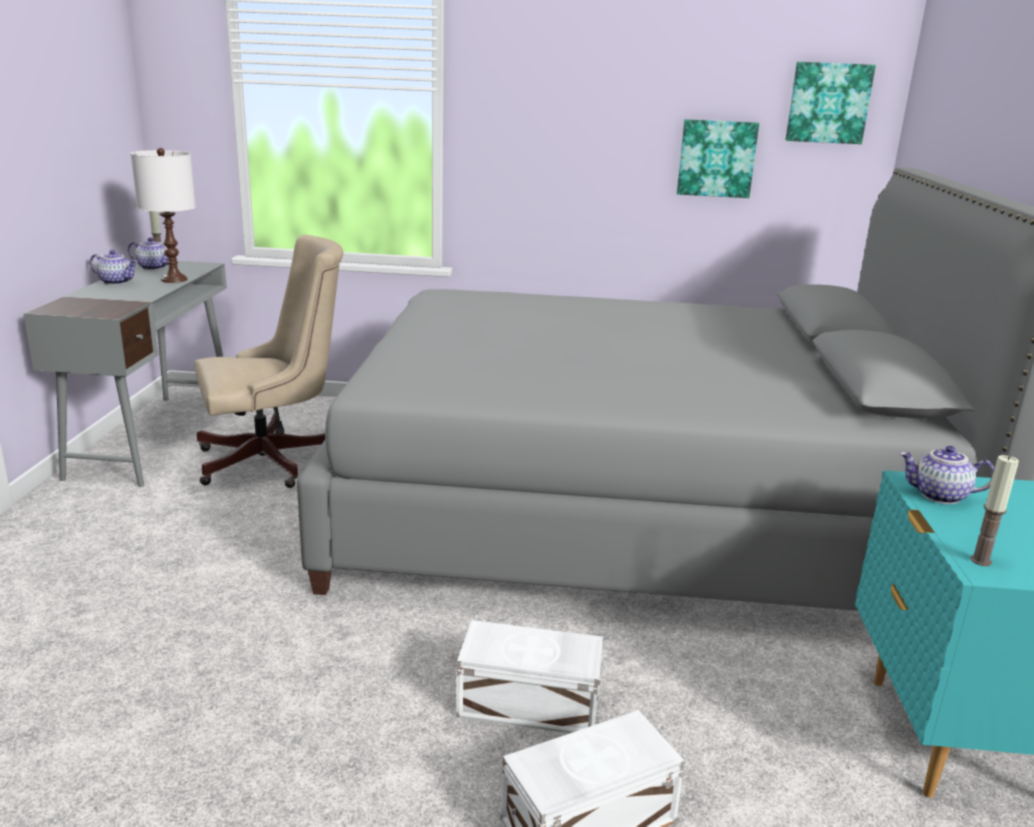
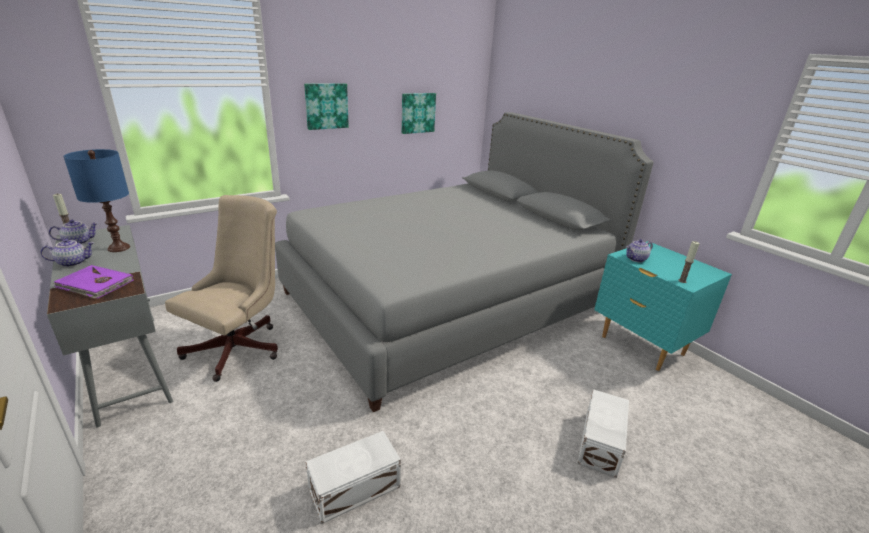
camera: 40 degrees left, 5 degrees up
(97, 302) = (95, 284): none -> purple book
(174, 279) = (119, 248): white table lamp -> blue table lamp
(530, 705) = (527, 410): white storage box -> white storage box (356, 488)
(828, 103) = (461, 81): picture -> picture (326, 106)

